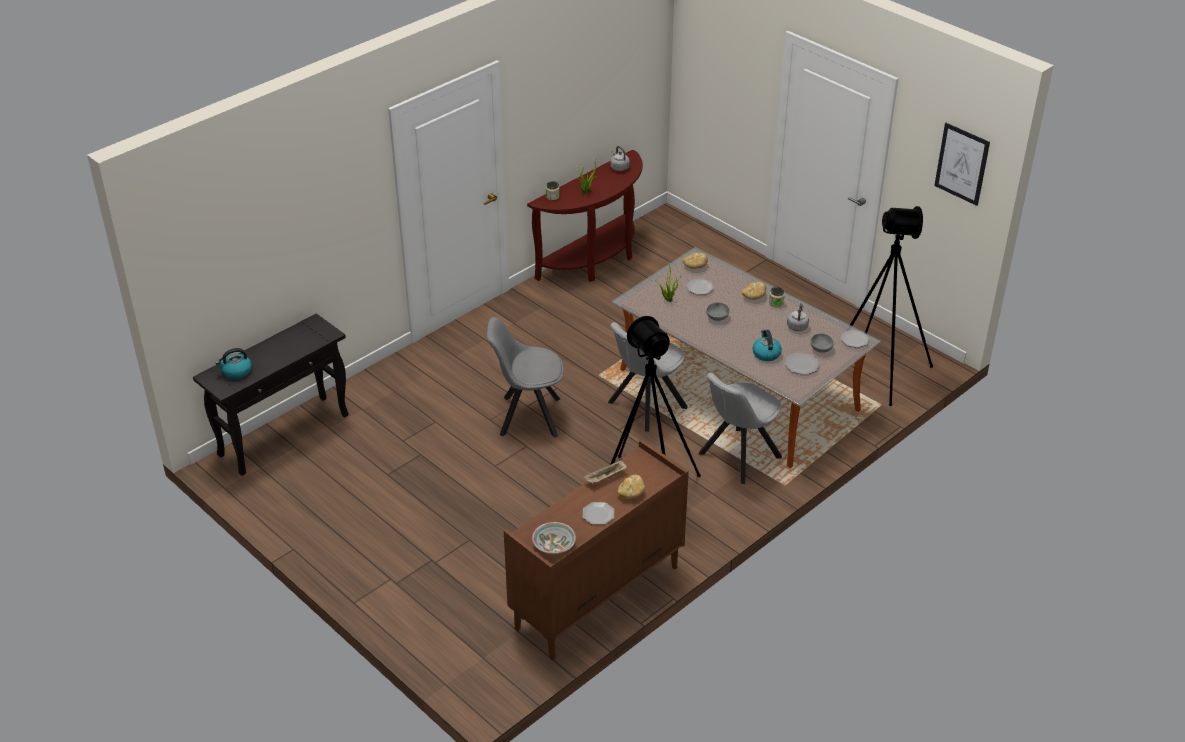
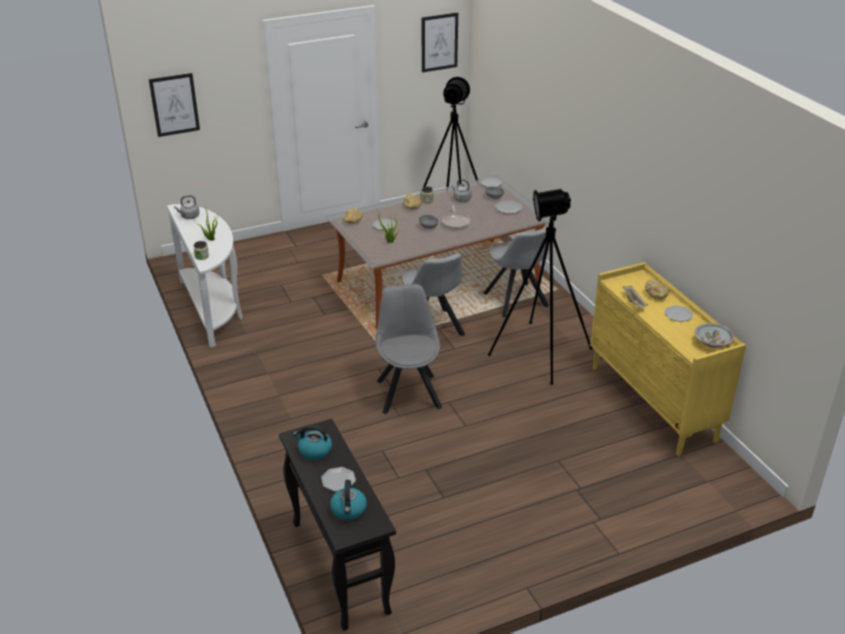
camera: 70 degrees left, 5 degrees down
(269, 358) = (338, 480): none -> plate
(528, 416) = (408, 393): grey chair -> grey chair turned 150 degrees clockwise
(595, 260) = (213, 309): brown console table -> white console table
(596, 598) = (652, 404): brown cabinet -> yellow cabinet
(699, 67) = (174, 105): none -> picture
(740, 333) = (456, 222): none -> frying pan
(766, 353) = (487, 218): kettle -> kettle (314, 451)

